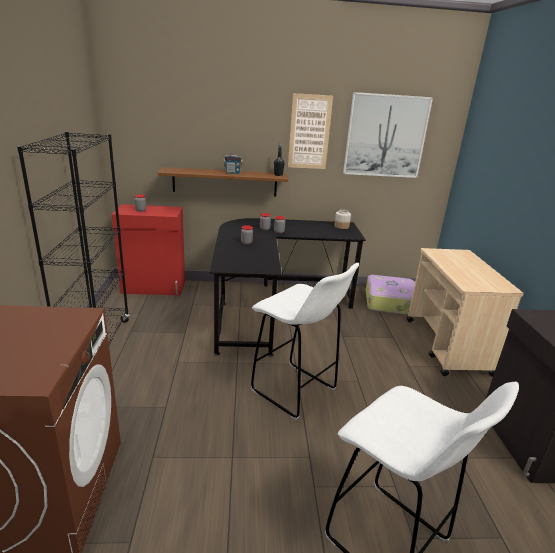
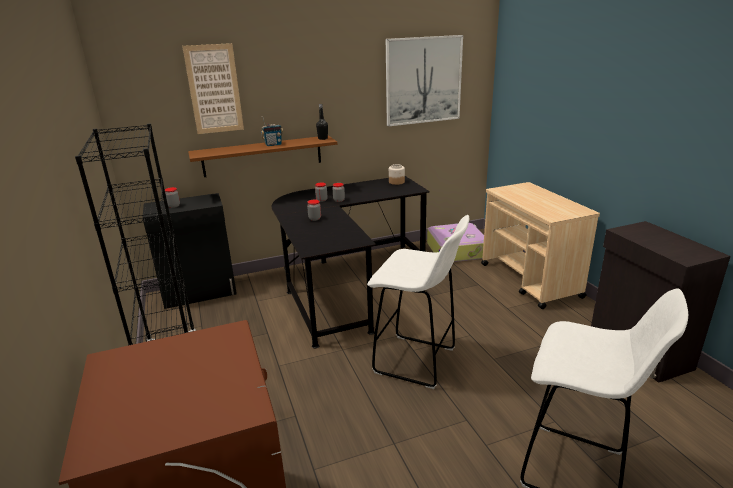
camera: 15 degrees left, 0 degrees up
(154, 288) = (200, 293): red cabinet -> black cabinet
(309, 132) = (347, 87): picture -> picture (214, 89)

